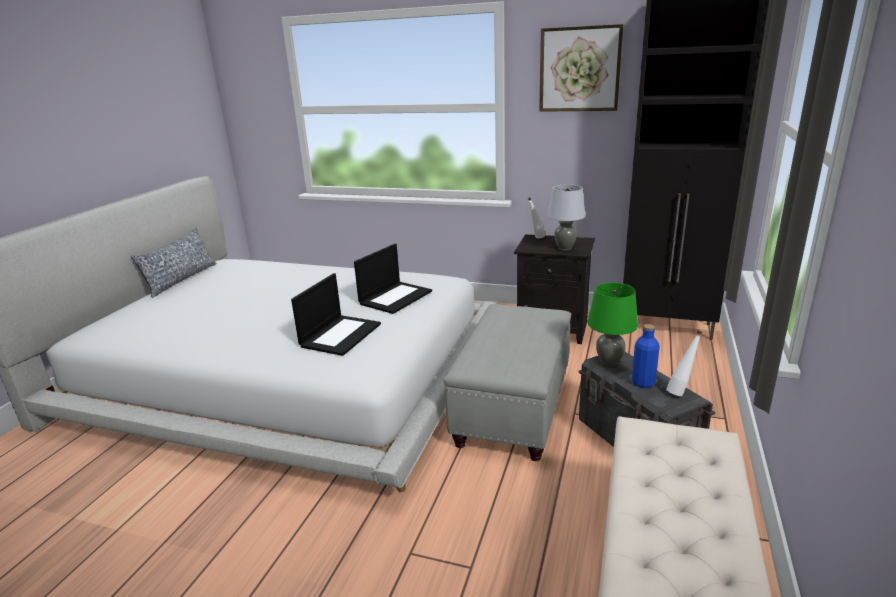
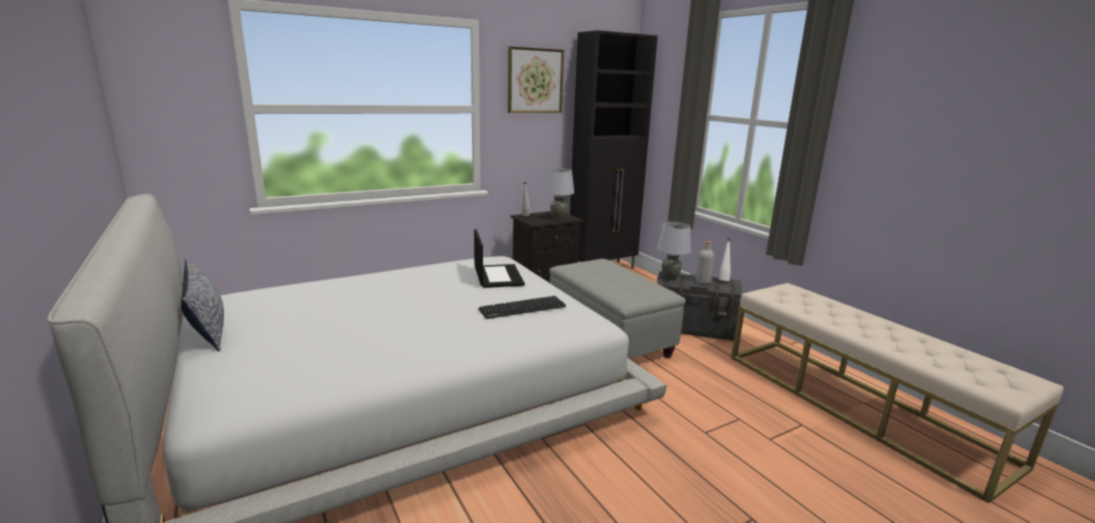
camera: 50 degrees left, 5 degrees down
(340, 334) = (522, 308): laptop -> keyboard
(609, 362) = (670, 278): green table lamp -> grey table lamp
(643, 383) = (702, 282): blue bottle -> grey bottle

